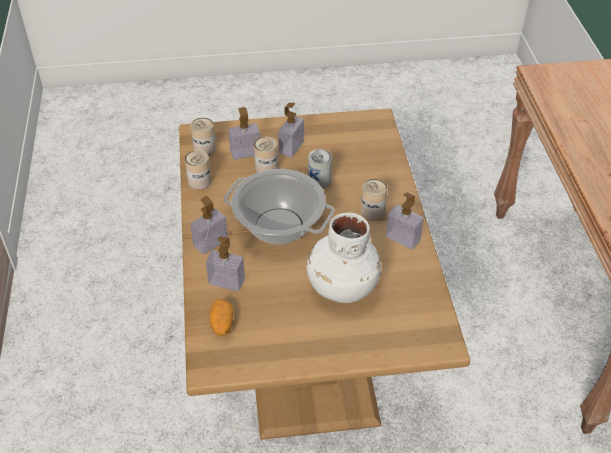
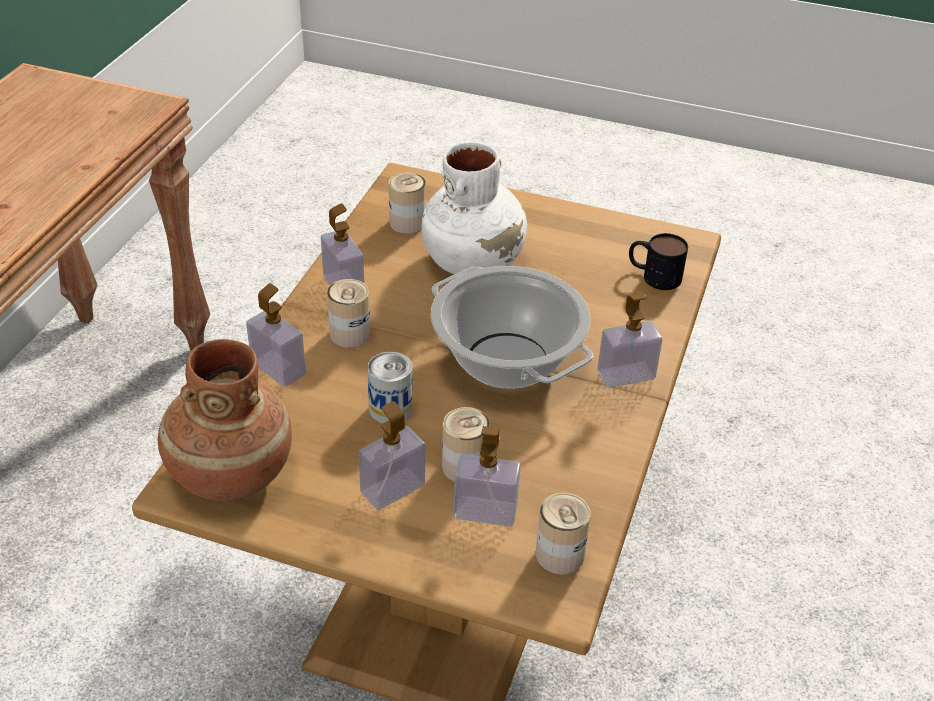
camera: 155 degrees left, 5 degrees down
(199, 181) = (600, 485): can -> can (407, 223)
(222, 323) = (653, 275): potato -> mug
(226, 282) = (625, 317): soap dispenser -> soap dispenser (278, 369)
(364, 129) = (229, 474): none -> brown vase

